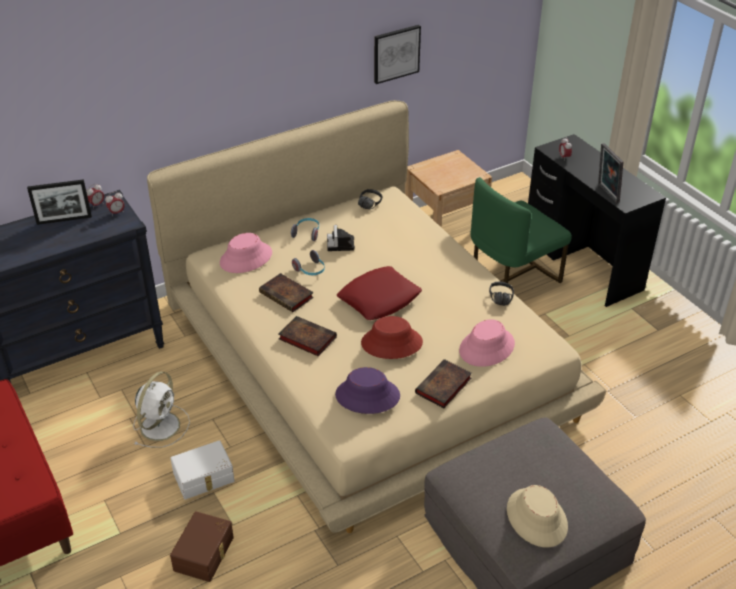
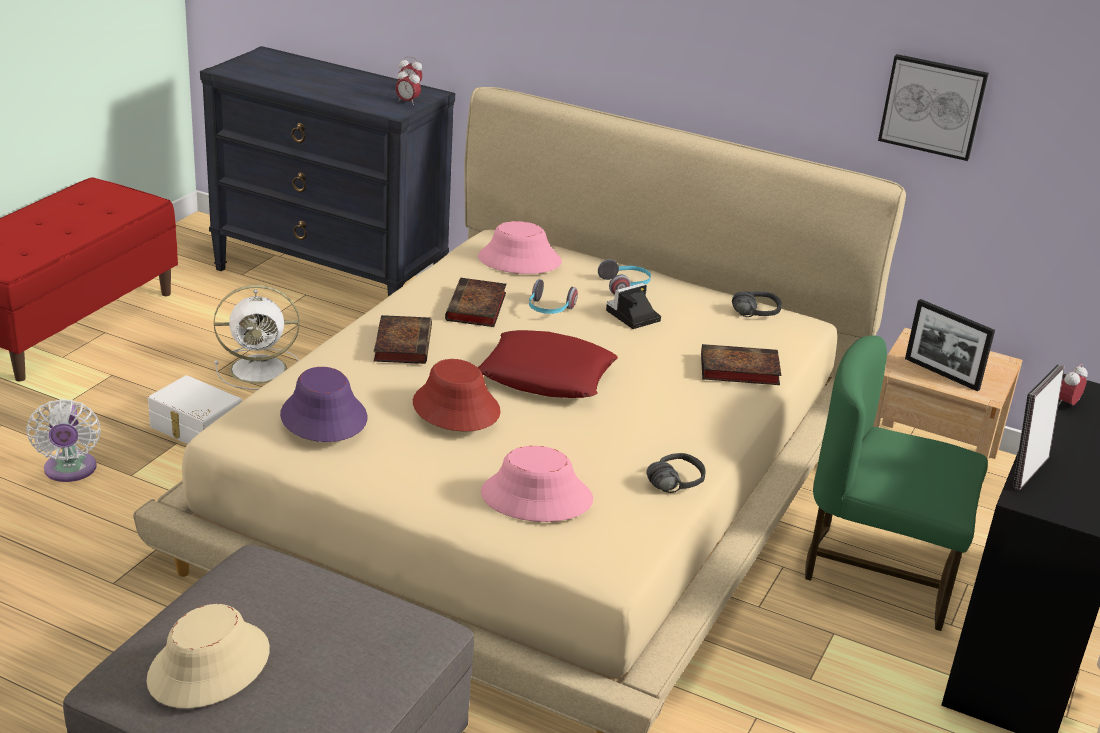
camera: 55 degrees right, 10 degrees down
(64, 220) = (361, 82): picture frame -> picture frame (941, 374)
(205, 554) = (70, 471): brown storage box -> white fan
(443, 387) = (405, 479): book -> book (737, 370)

